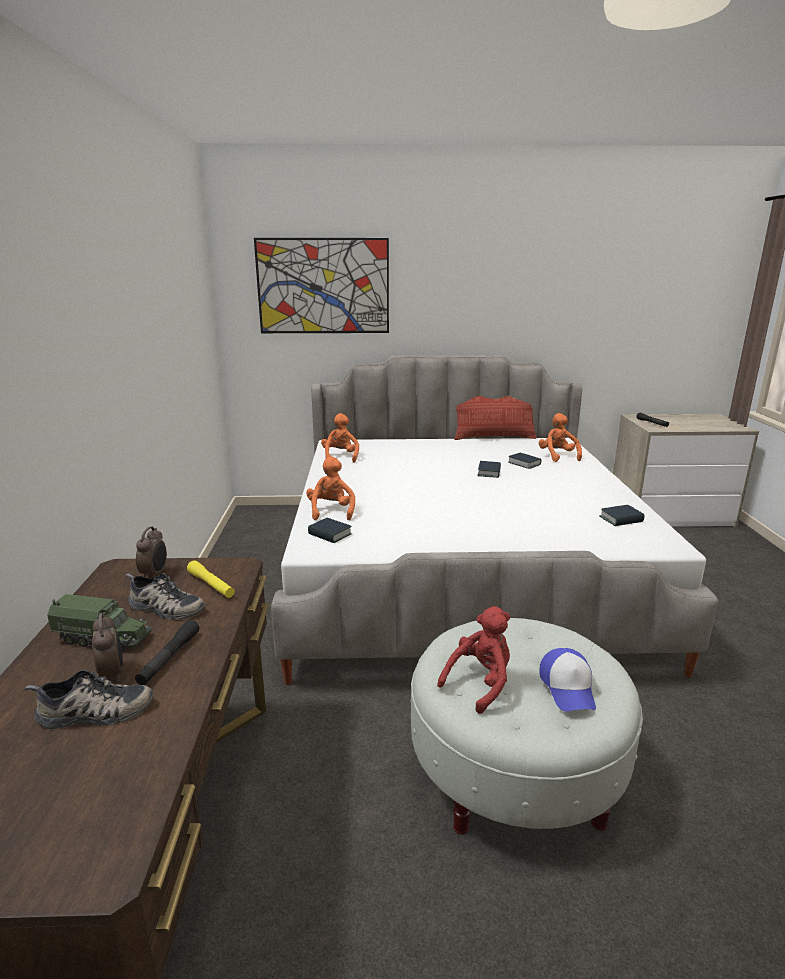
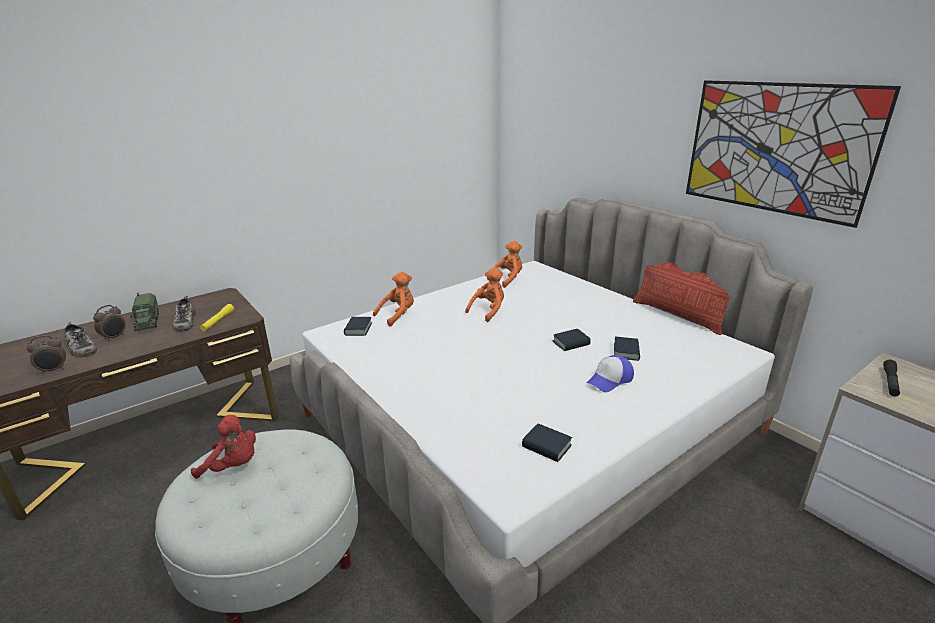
camera: 55 degrees right, 5 degrees up
(155, 574) = (222, 304): alarm clock -> alarm clock (54, 370)
(169, 658) = (133, 343): black flashlight -> none
(323, 286) = (564, 118): picture -> picture (775, 148)
(557, 456) = (684, 362): orange plush toy -> orange plush toy (488, 311)
(568, 688) = (244, 510): cap -> cap (610, 380)

